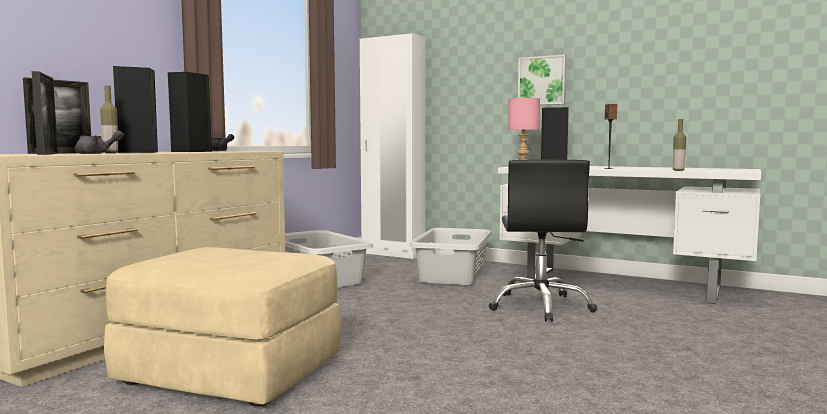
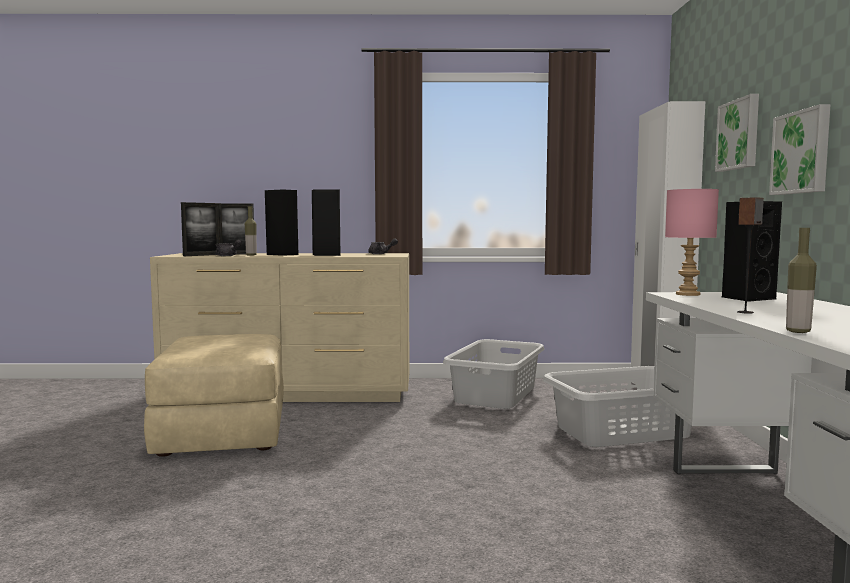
camera: 60 degrees right, 0 degrees up
(471, 65) = (739, 134): none -> picture
(540, 306) = (561, 496): black office chair -> none

